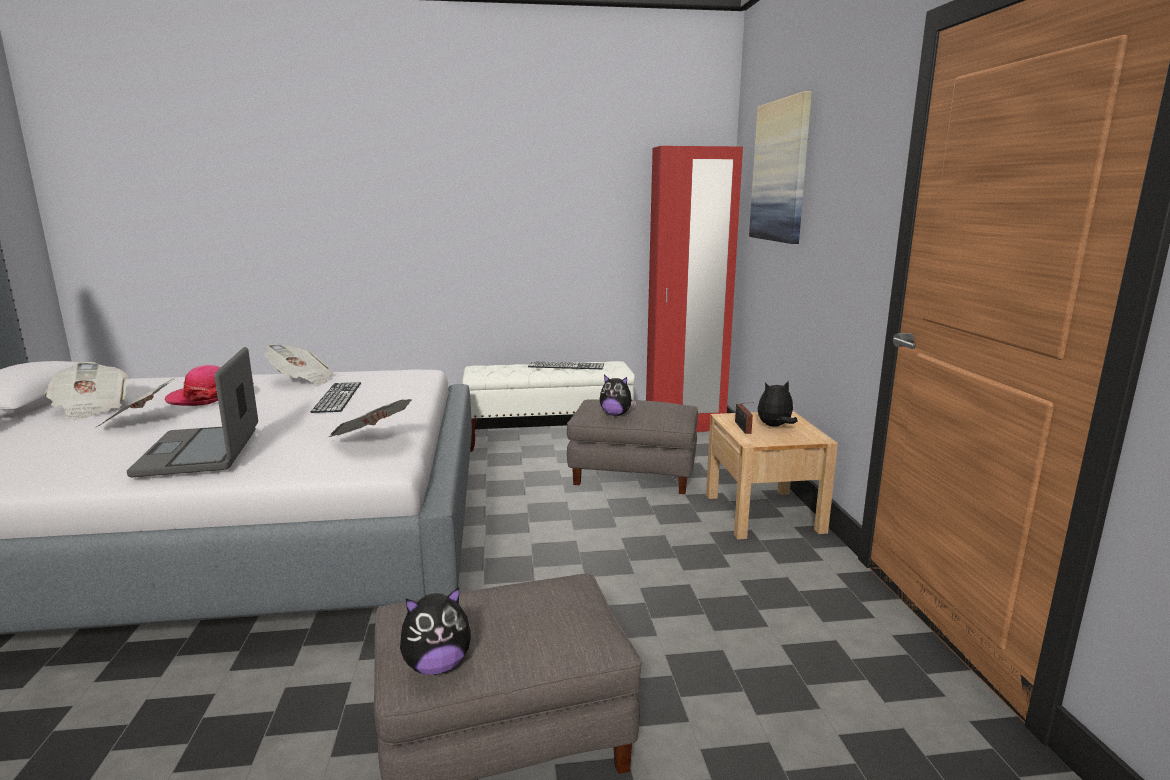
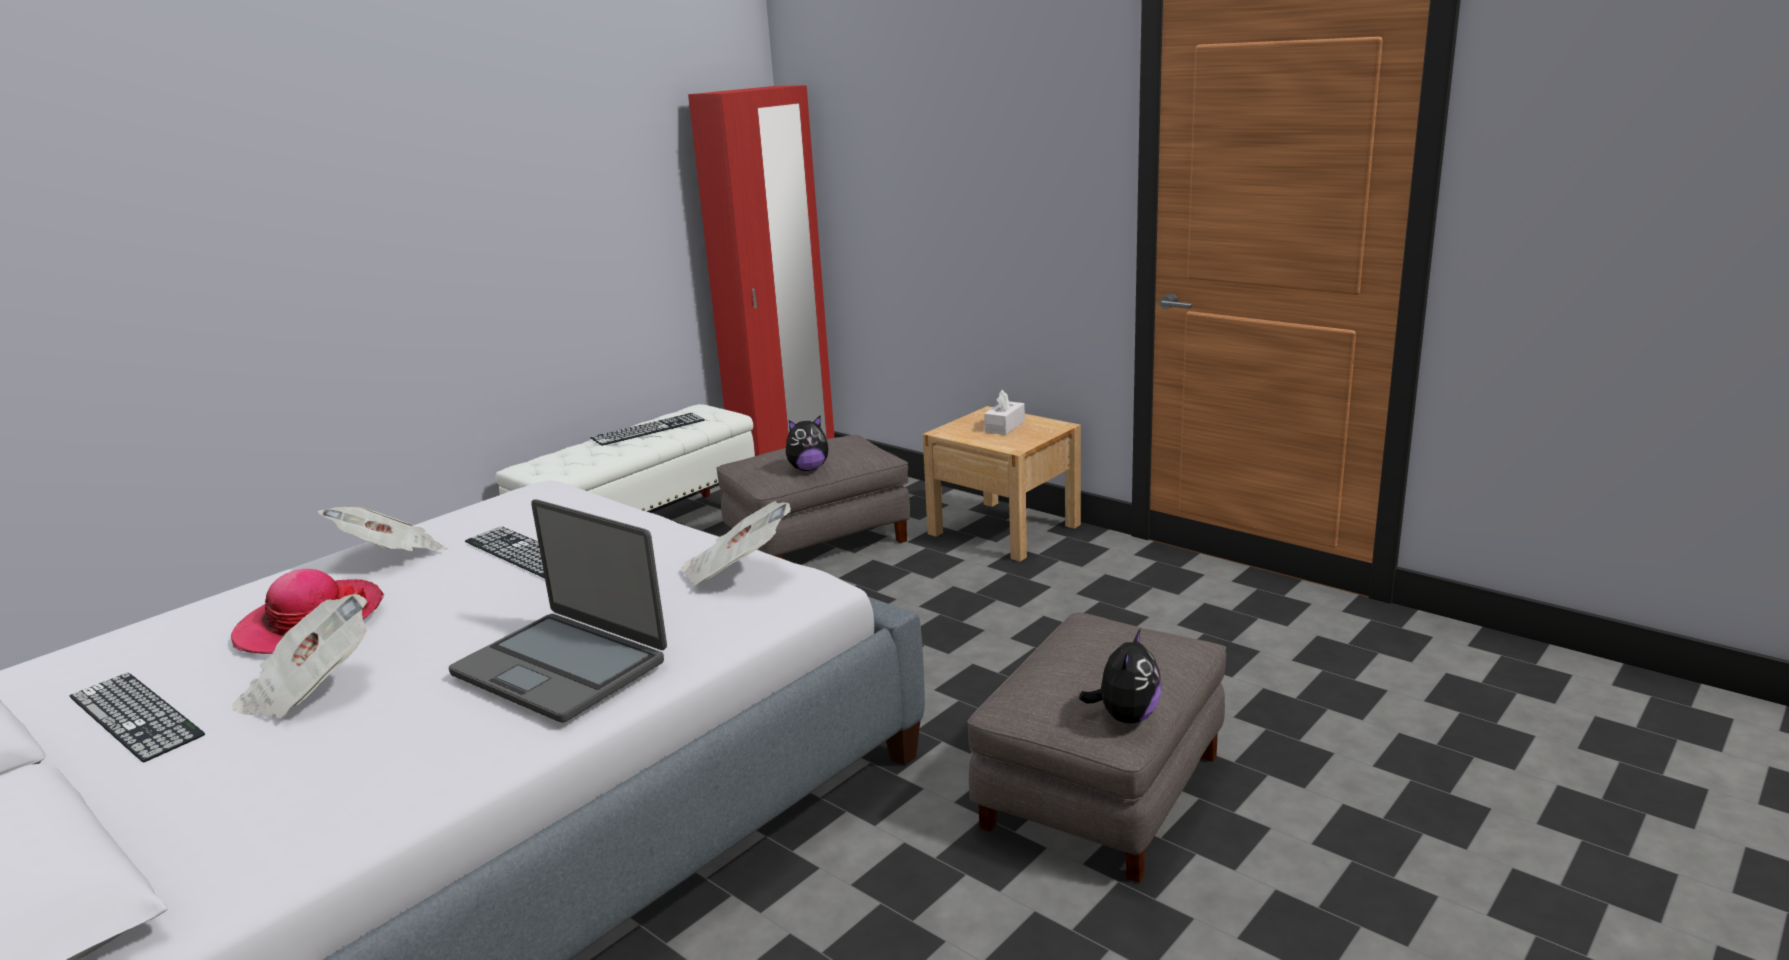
camera: 40 degrees left, 5 degrees up
(91, 408) = (135, 715): newspaper -> keyboard
(743, 428) = (982, 438): radio -> none
(775, 426) = (1004, 426): plush toy -> white tissue box
(781, 171) = (898, 121): picture -> none

